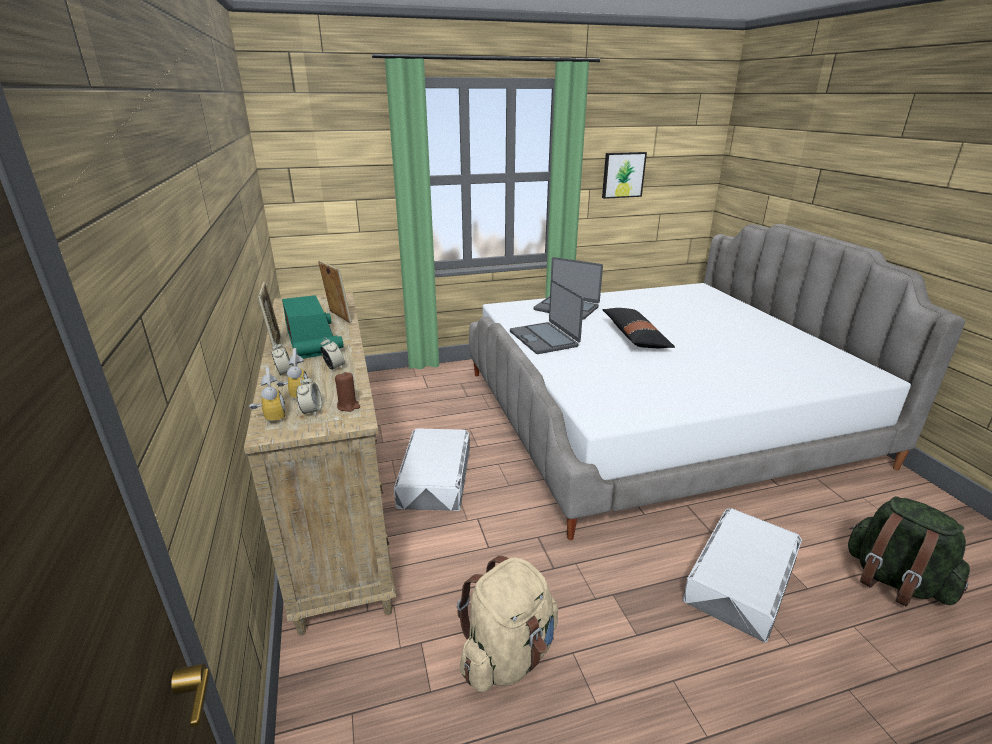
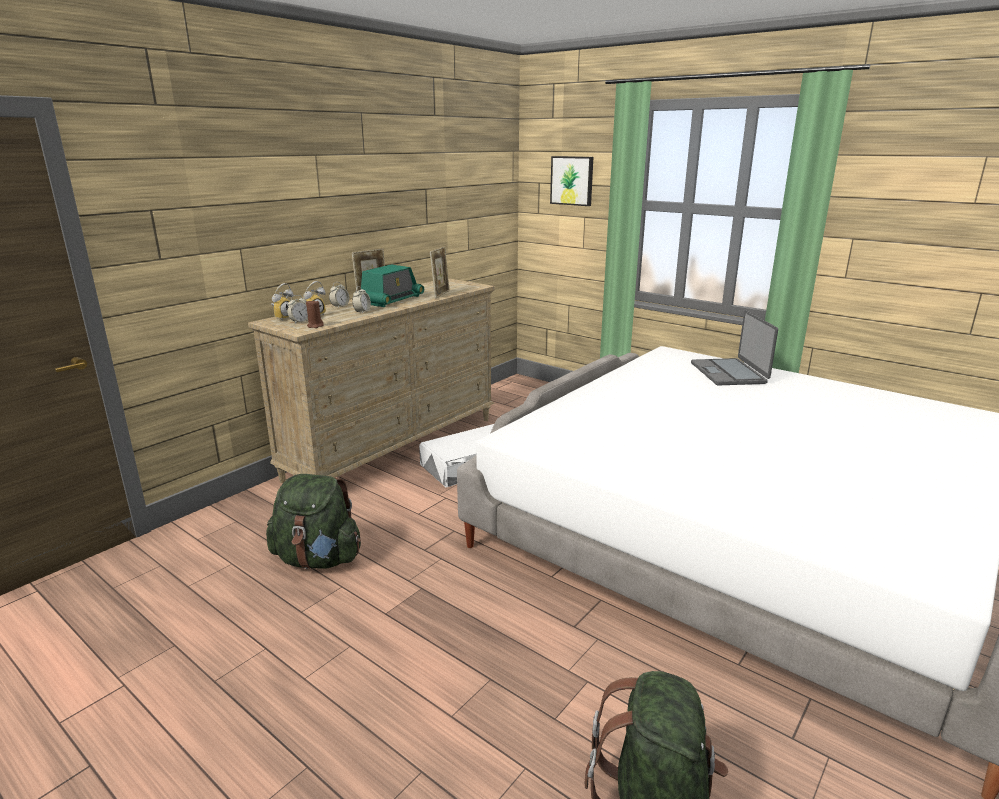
camera: 55 degrees right, 5 degrees down
(508, 655) = (318, 559): beige backpack -> green backpack
(544, 339) = (634, 382): laptop -> none
(623, 175) = (910, 224): picture -> picture (572, 180)
(635, 337) = (725, 415): black pillow -> none
(741, 580) = (517, 663): white storage box -> none

